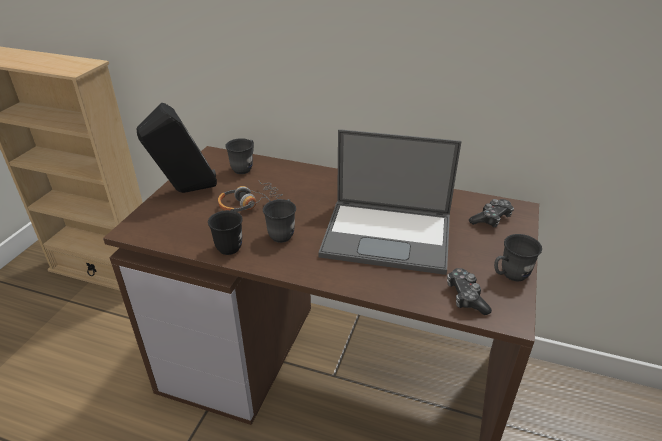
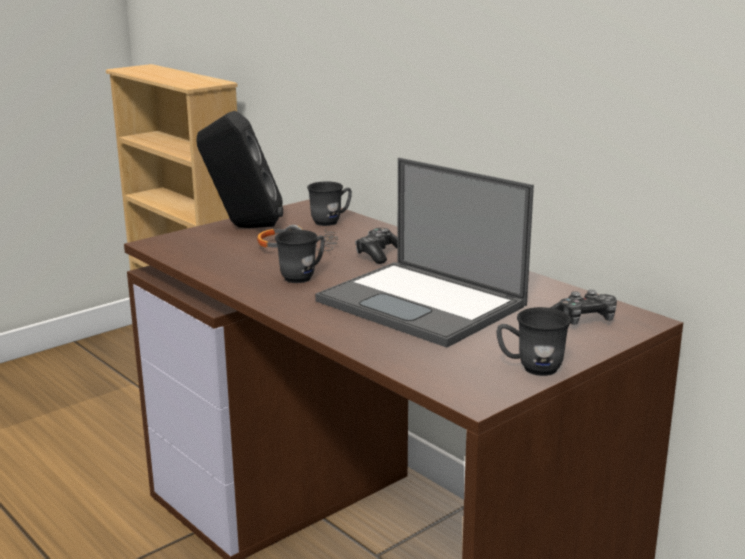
camera: 30 degrees right, 15 degrees down
(230, 244) = (236, 272): black mug -> none
(466, 297) = (444, 369): game controller -> game controller (378, 254)

